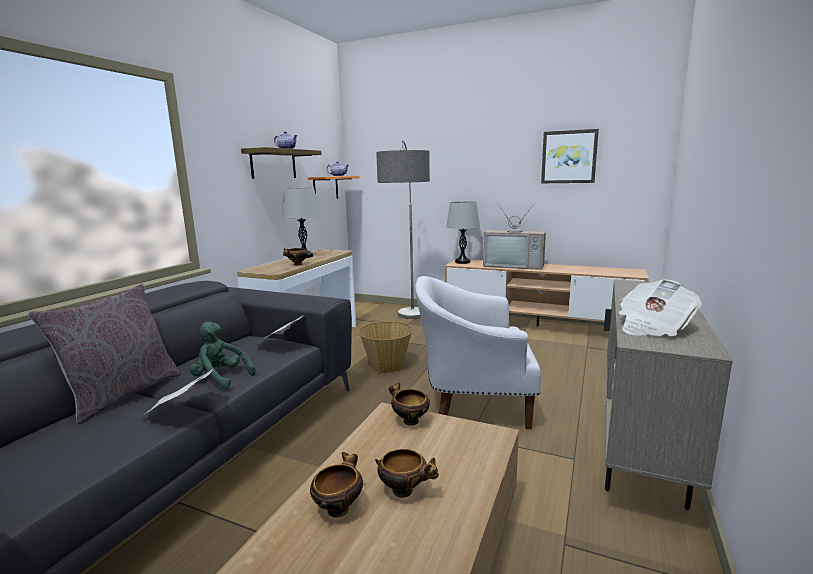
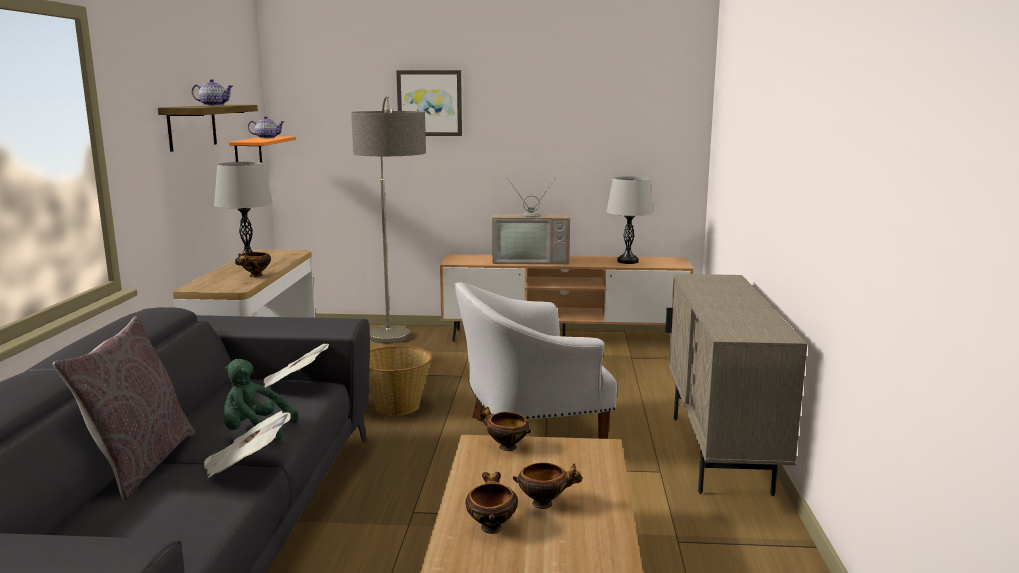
camera: 20 degrees left, 0 degrees up
(462, 262) = (460, 258): grey table lamp -> grey table lamp (628, 261)
(569, 157) = (591, 119): picture -> picture (429, 103)
(652, 327) = (734, 321): newspaper -> none

